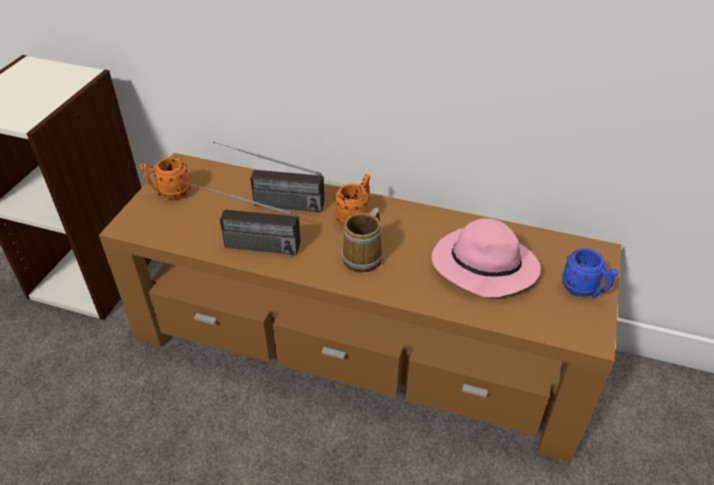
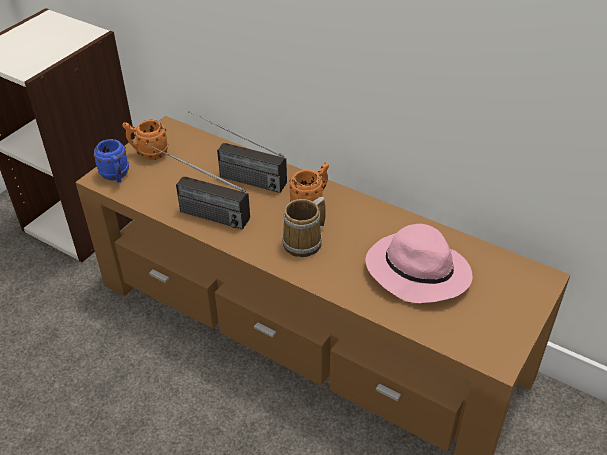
camera: 15 degrees right, 0 degrees up
(584, 291) = (510, 313): blue mug -> blue mug (116, 176)

